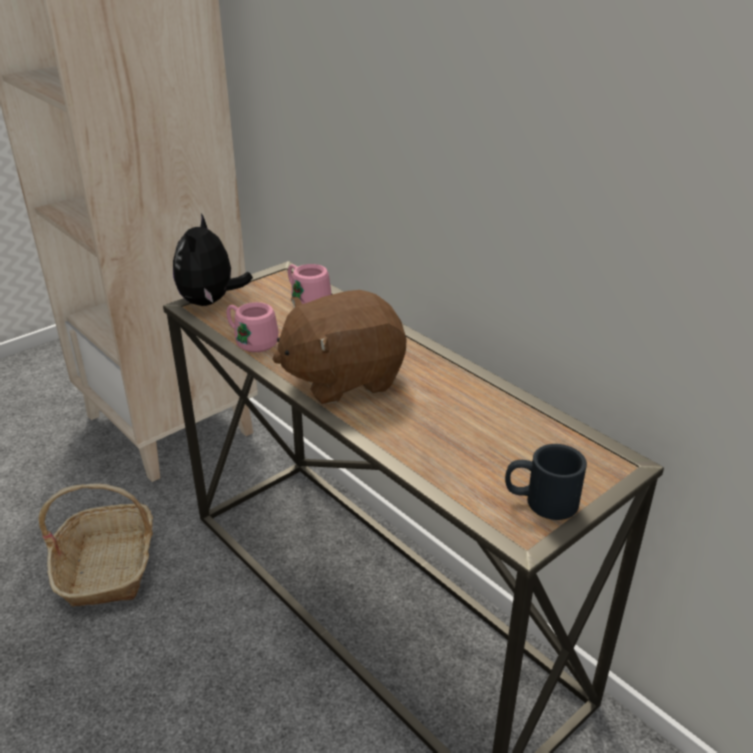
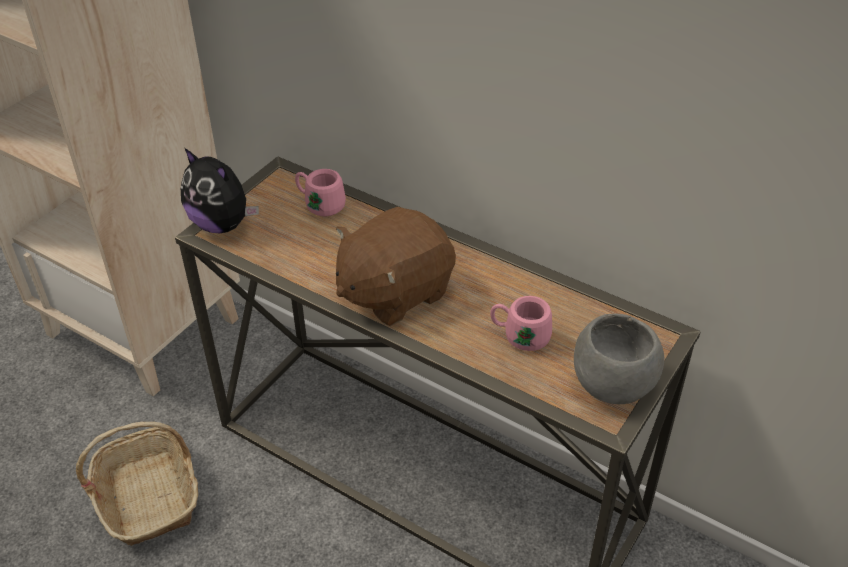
camera: 15 degrees left, 10 degrees up
(210, 302) = (222, 224): plush toy -> plush toy turned 45 degrees counterclockwise
(251, 342) = (288, 266): pink mug -> pink mug (519, 336)
(540, 501) = (612, 386): black mug -> grey bowl

